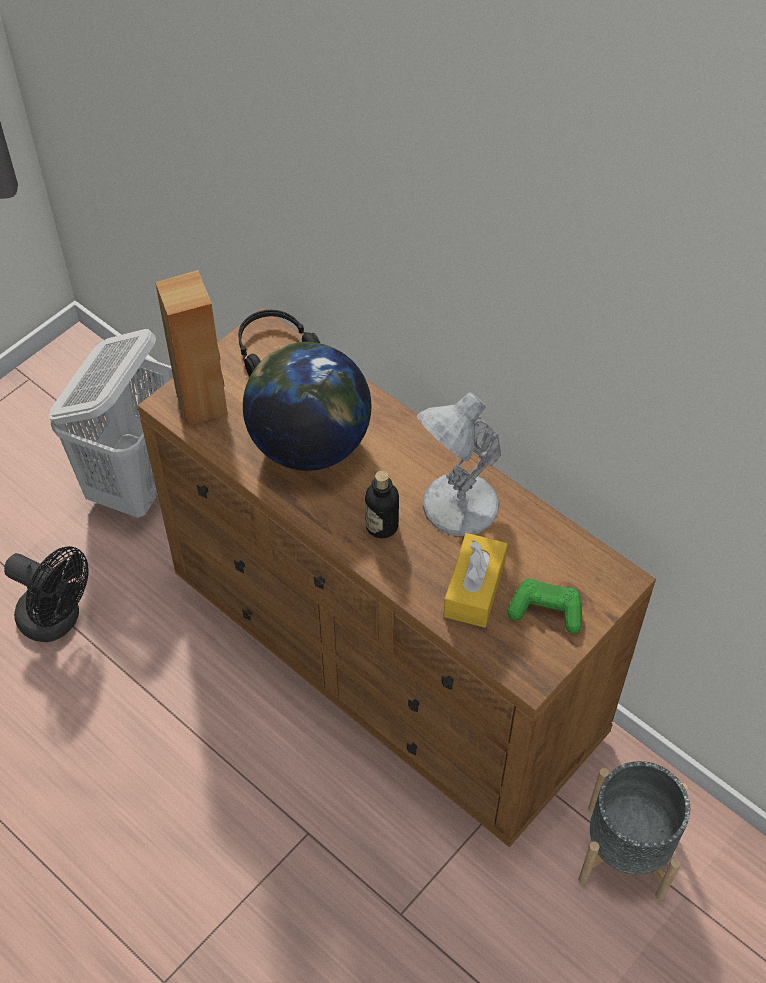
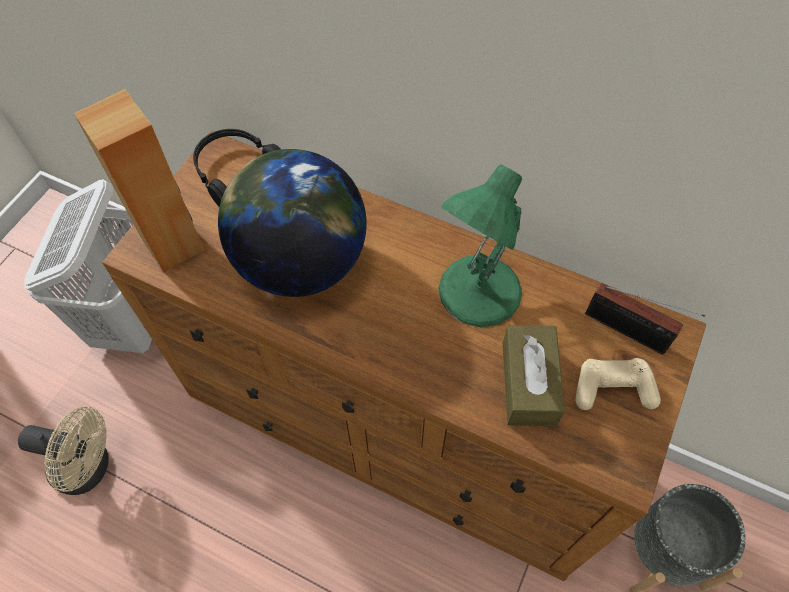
camera: 15 degrees left, 5 degrees up
(57, 620) = (90, 468): black fan -> beige fan
(382, 526) = (406, 335): bottle -> none
(457, 506) = (477, 294): white table lamp -> green table lamp
(474, 589) = (528, 383): yellow tissue box -> brown tissue box
(546, 611) = (612, 389): green game controller -> beige game controller
(582, 570) = (630, 332): none -> radio

